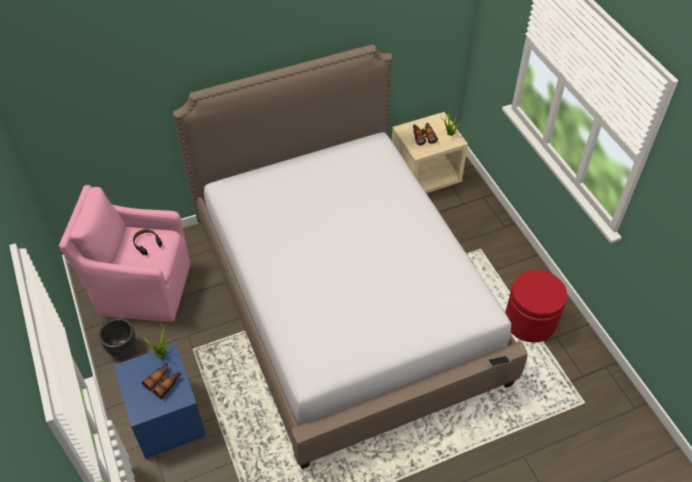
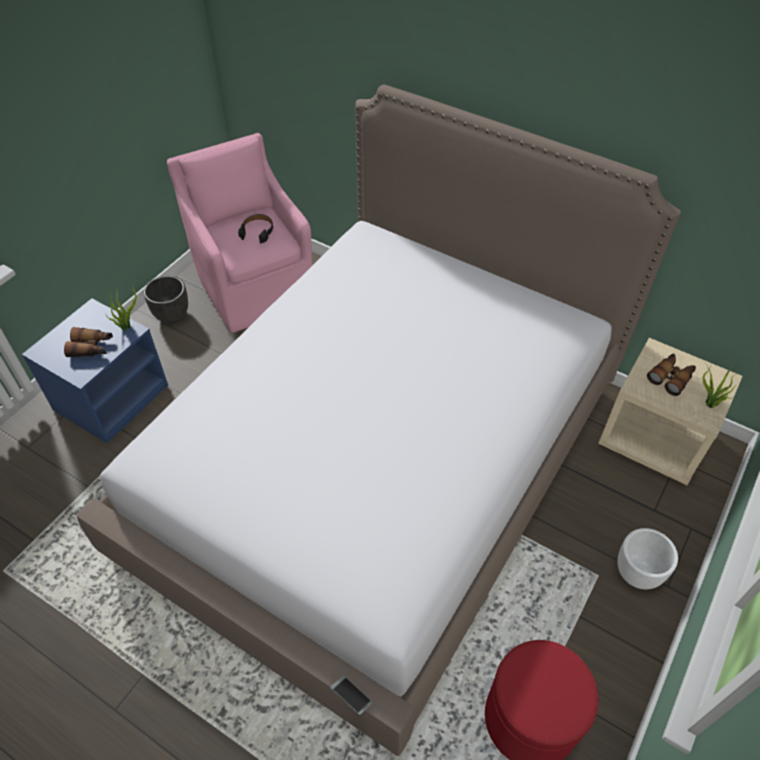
camera: 55 degrees right, 0 degrees up
(490, 233) = (637, 573): none -> white planter

